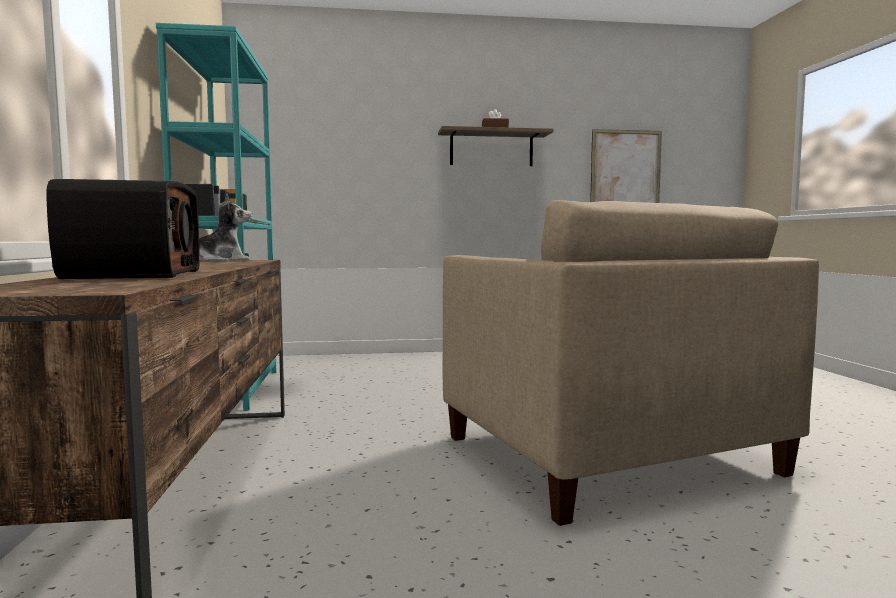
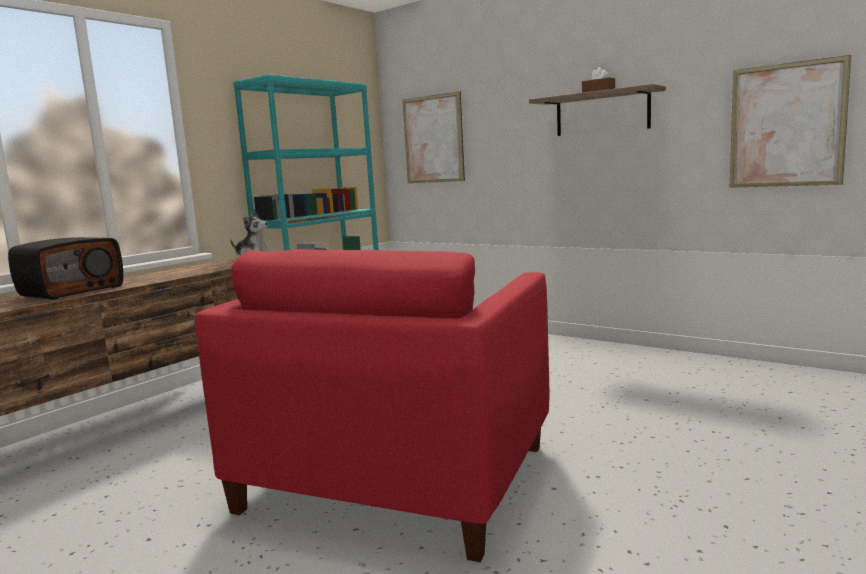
camera: 45 degrees right, 5 degrees up
(303, 155) = (433, 139): none -> picture
(606, 454) = (397, 477): beige armchair -> red armchair

